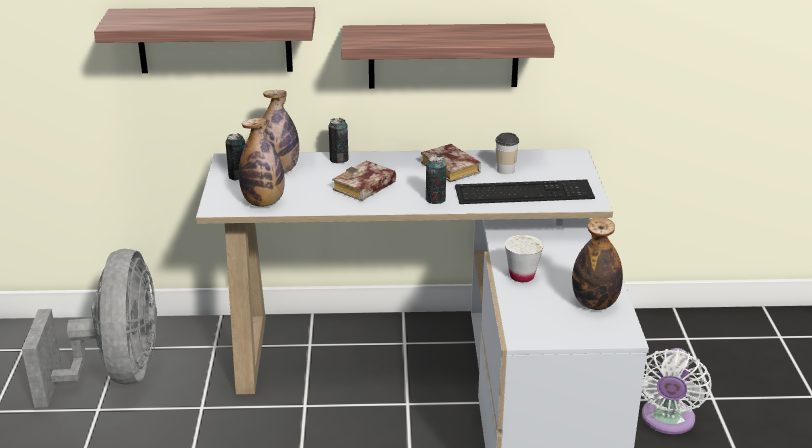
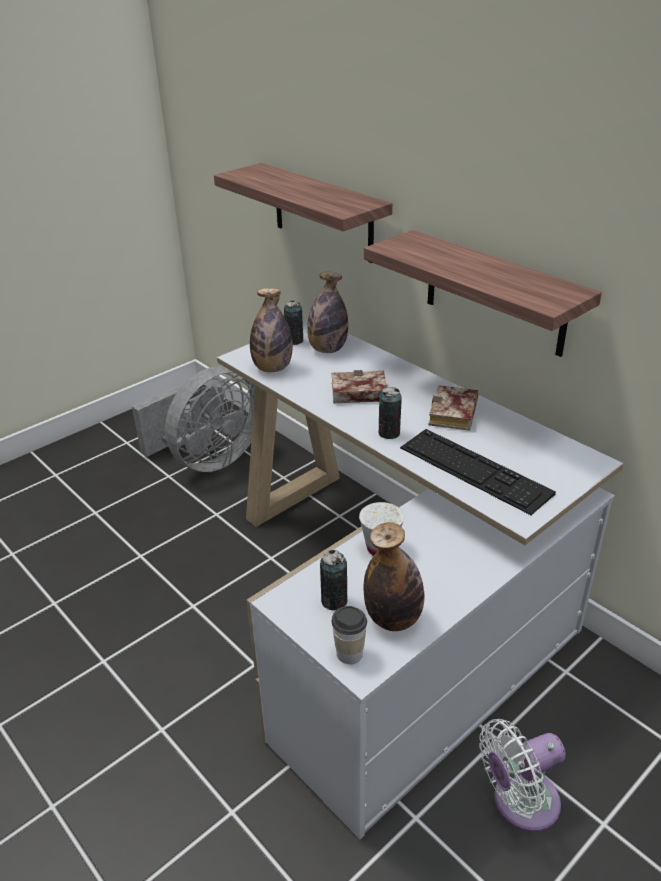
camera: 50 degrees right, 5 degrees up
(339, 159) = (383, 362): can -> can (334, 601)
(505, 170) = (498, 440): cup -> cup (349, 653)

